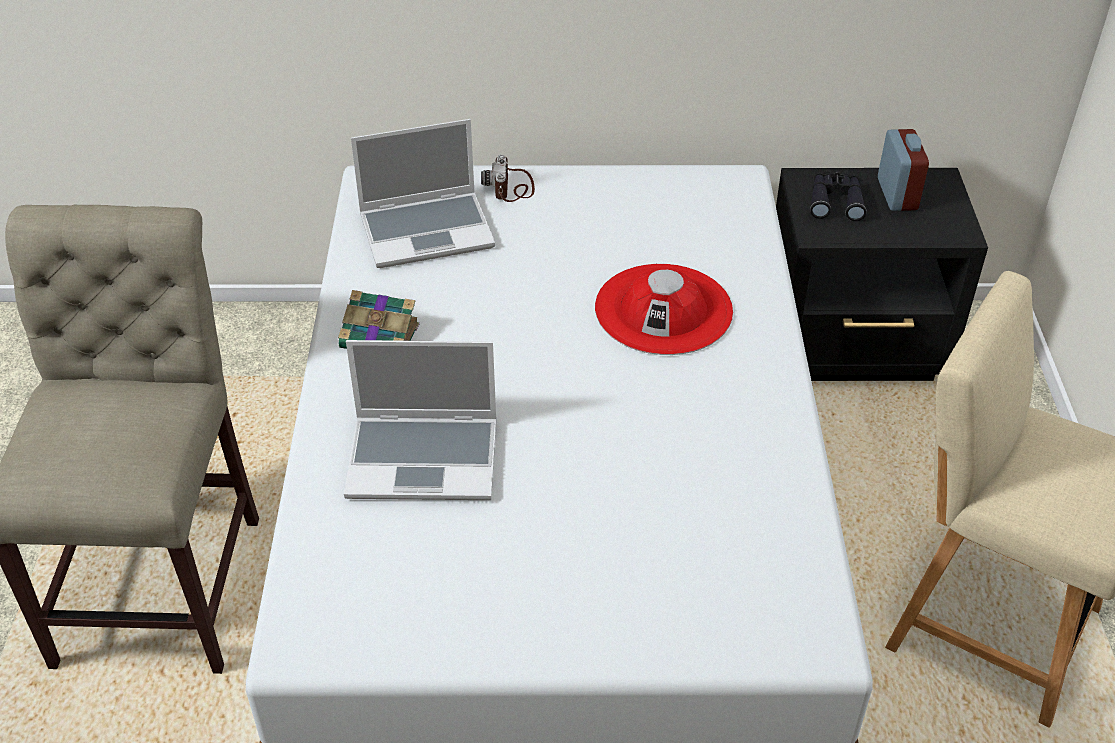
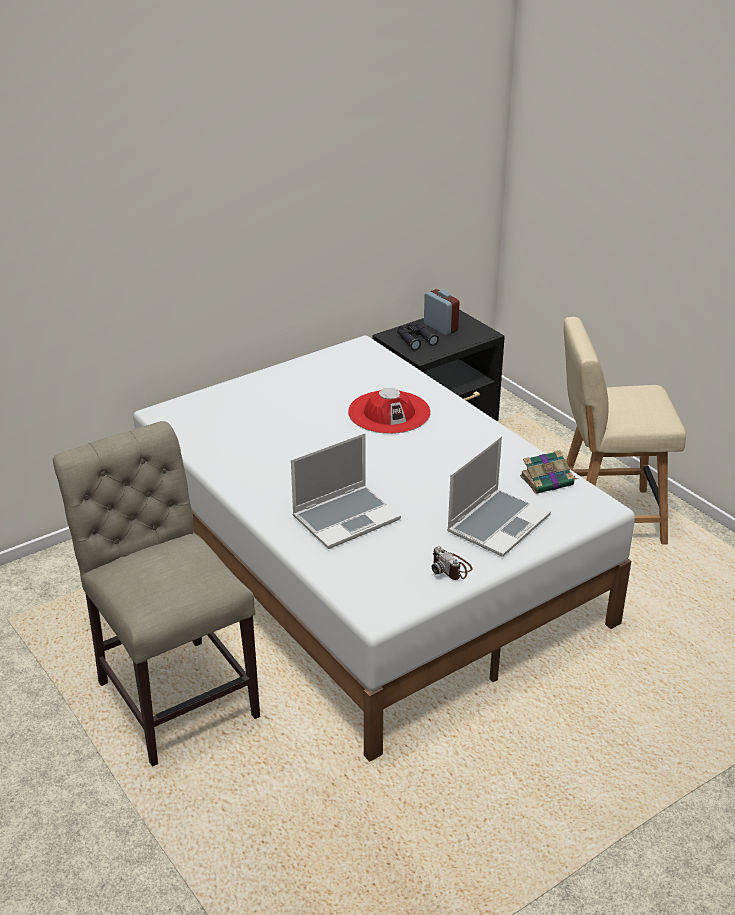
camera: 35 degrees left, 10 degrees down
(381, 337) = (258, 478): book -> book (548, 480)
(428, 231) = (223, 424): laptop -> laptop (498, 523)
(511, 187) = (245, 388): camera -> camera (451, 568)

